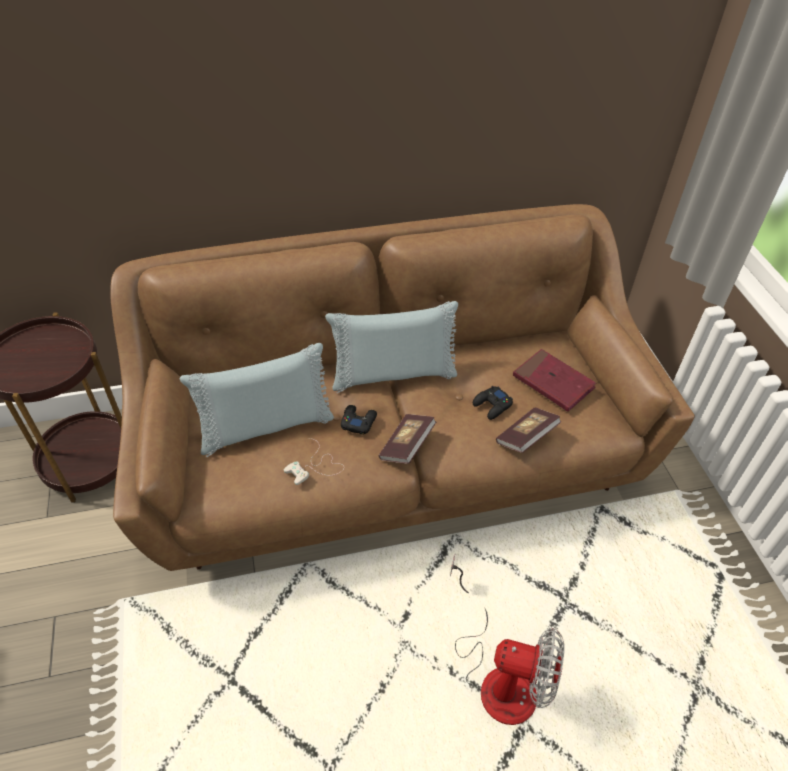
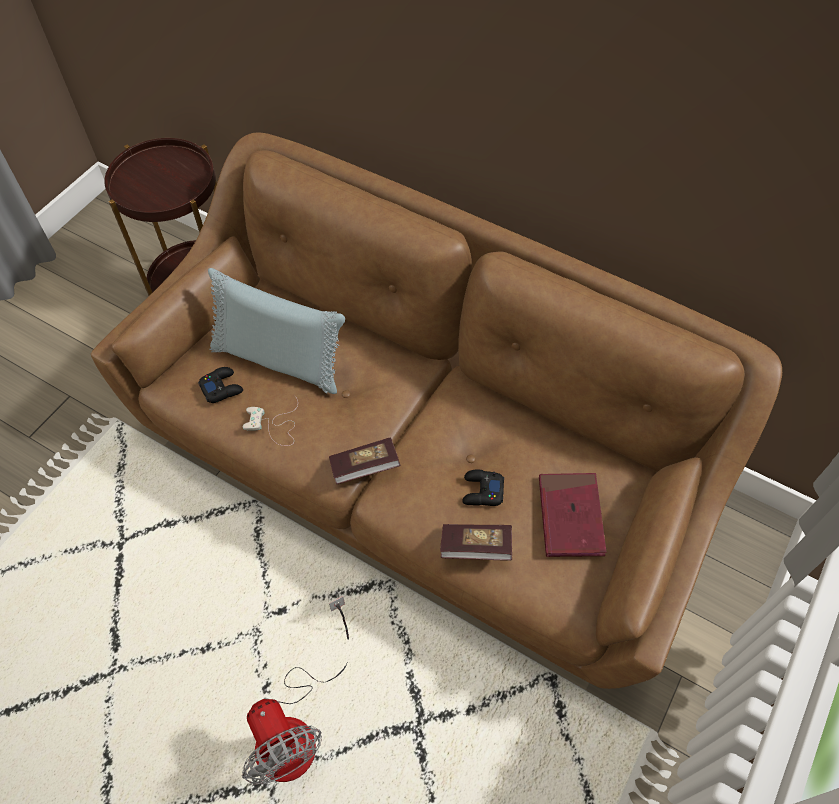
camera: 45 degrees right, 10 degrees up
(358, 421) = (351, 412): black game controller -> black game controller (222, 388)
(393, 374) = (433, 391): blue pillow -> none

